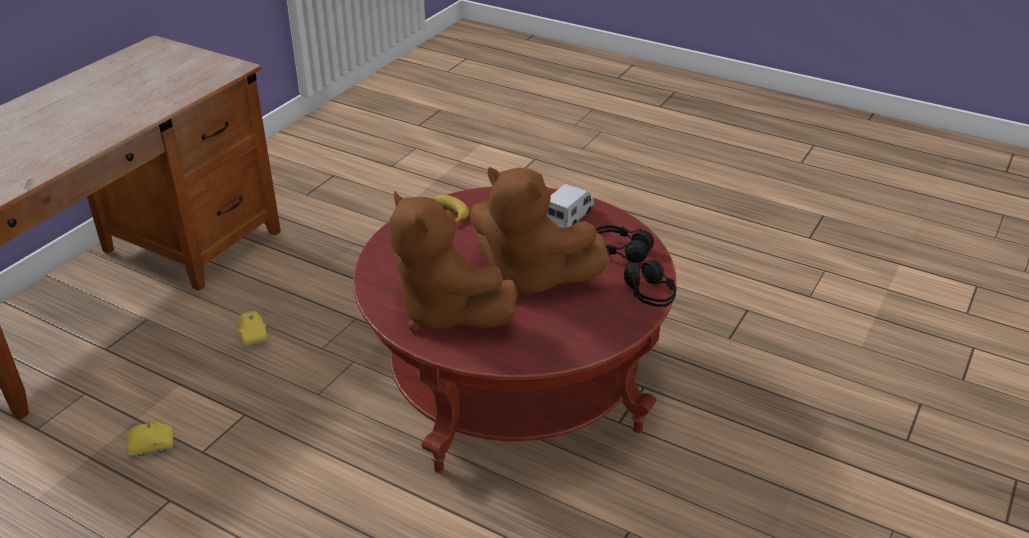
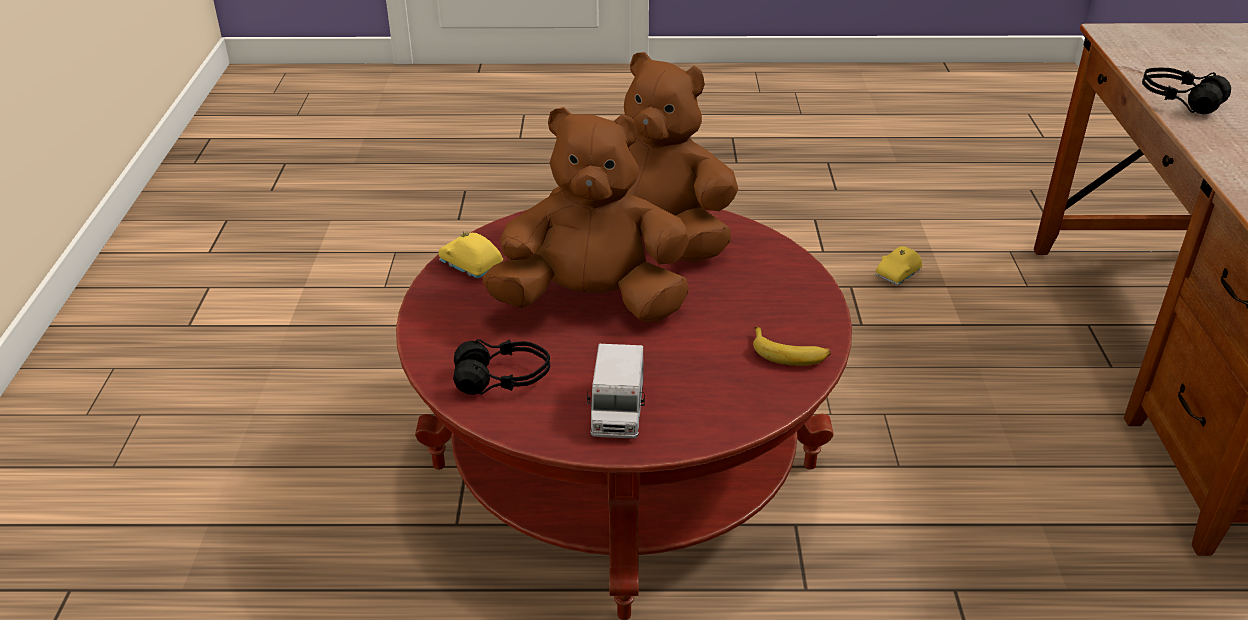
camera: 150 degrees right, 0 degrees up
(253, 335) = (976, 396): yellow toy car -> yellow toy car (470, 266)
(650, 294) = (428, 332): black headphones -> black headphones (1179, 101)

